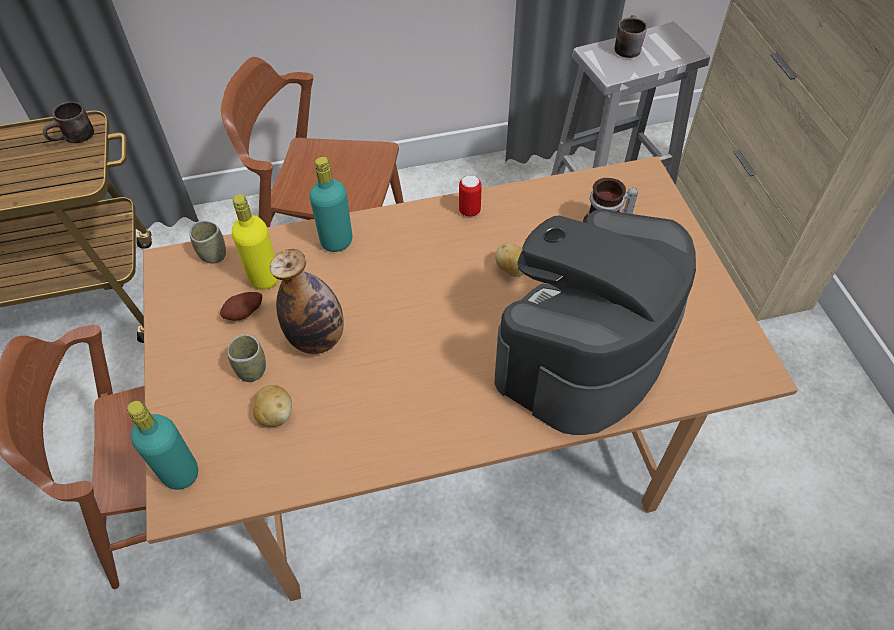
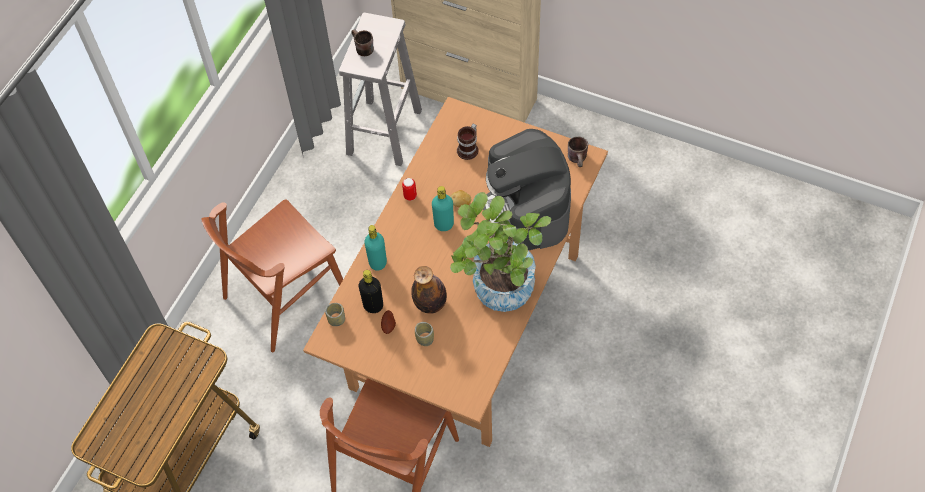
camera: 50 degrees left, 5 degrees up
(75, 139) = (166, 348): brown mug -> brown mug (579, 159)
(180, 473) = (457, 394): turquoise bottle -> turquoise bottle (444, 224)
(264, 278) = (373, 306): yellow bottle -> black bottle
(275, 414) = (458, 342): potato -> none
(404, 411) = (498, 293): none -> potted plant

